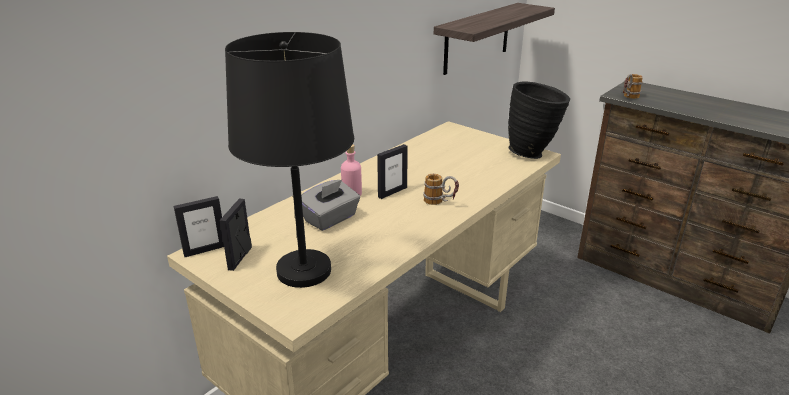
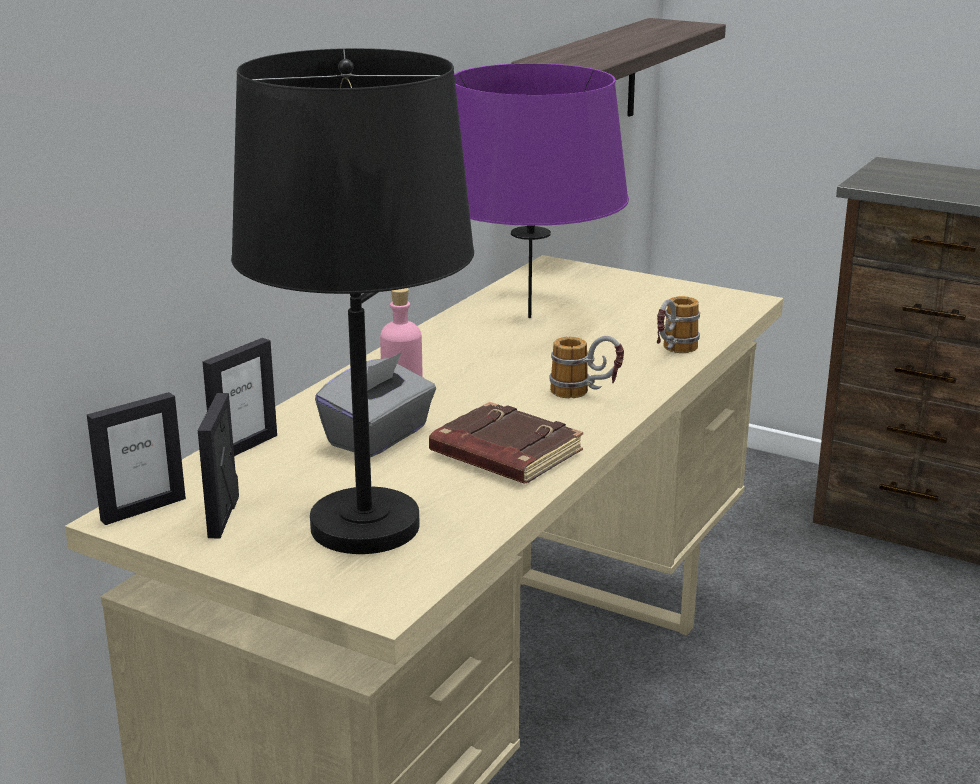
camera: 10 degrees left, 5 degrees down
(387, 234) = (503, 454): none -> brown book
(392, 192) = (483, 383): picture frame -> picture frame (244, 447)
(429, 156) = (530, 317): none -> purple table lamp
(533, 153) = (731, 300): black vase -> none
(628, 98) = (890, 187): mug -> mug (673, 352)

